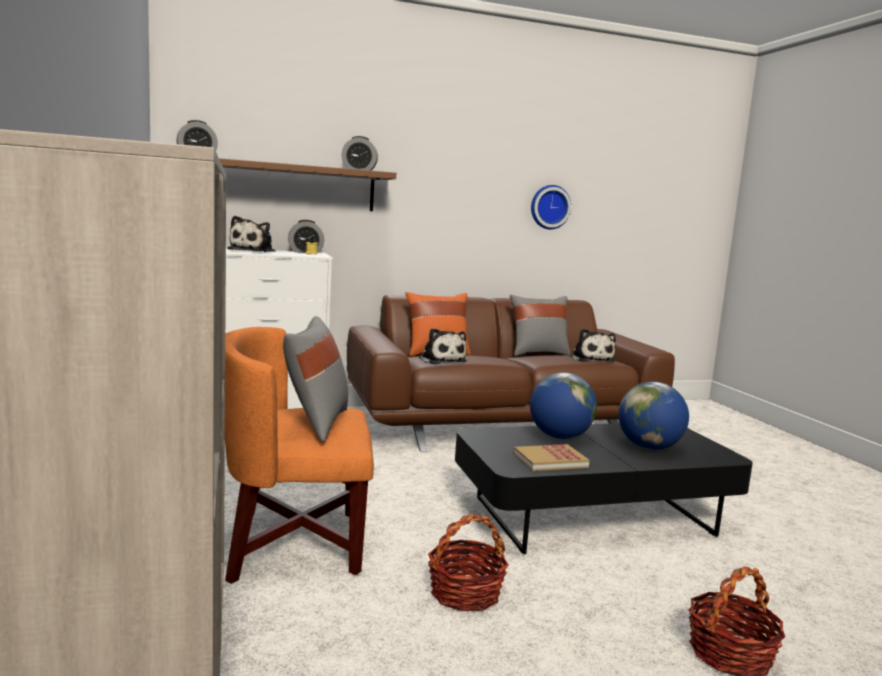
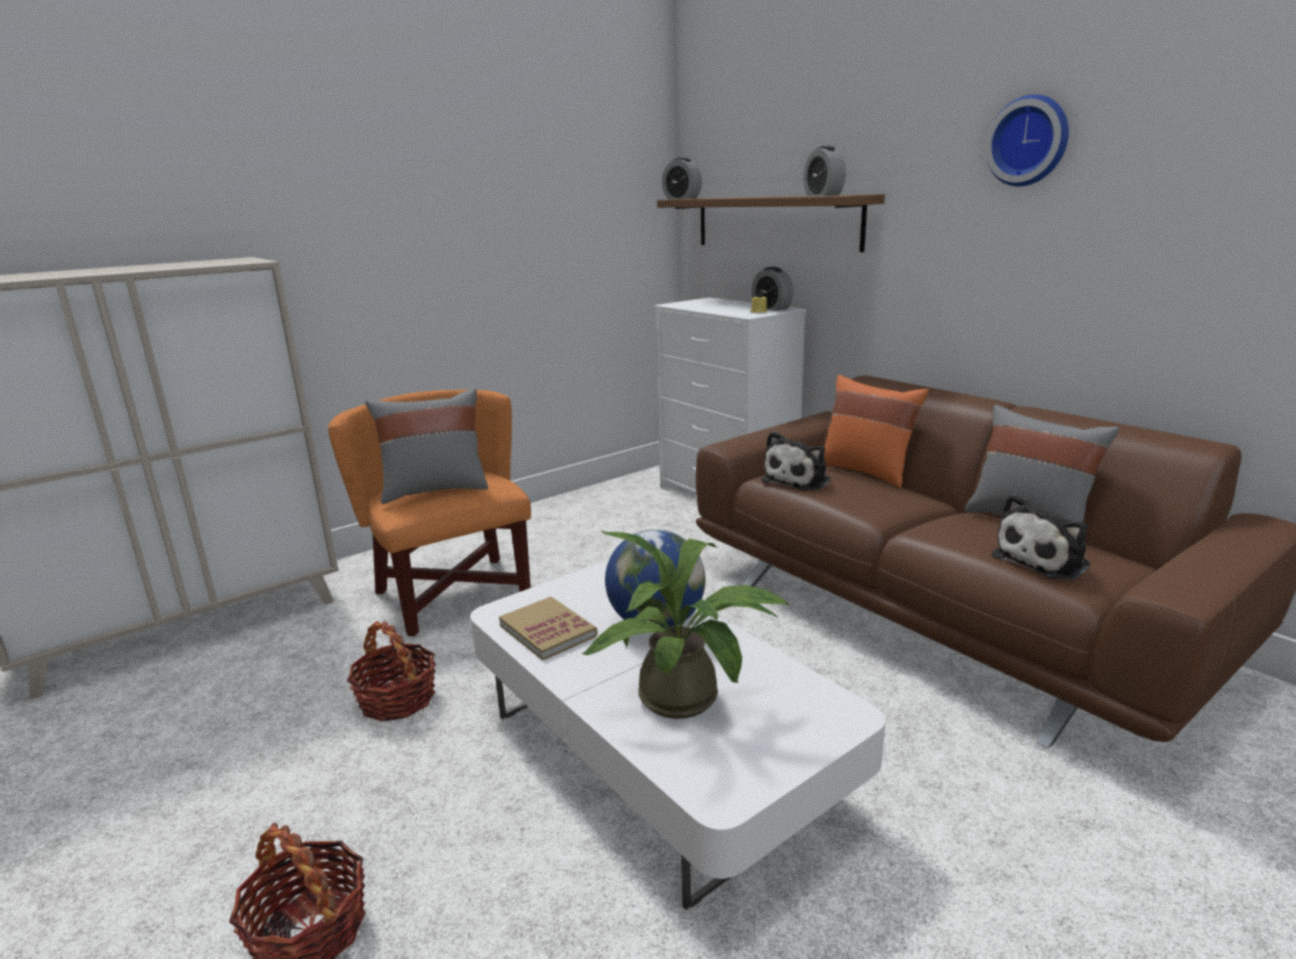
camera: 70 degrees right, 10 degrees up
(254, 251) = (717, 305): plush toy -> none
(549, 207) = (1182, 233): wall clock -> wall clock (1029, 141)
(592, 516) = (655, 755): black coffee table -> white coffee table
(649, 447) = (687, 701): globe -> potted plant

